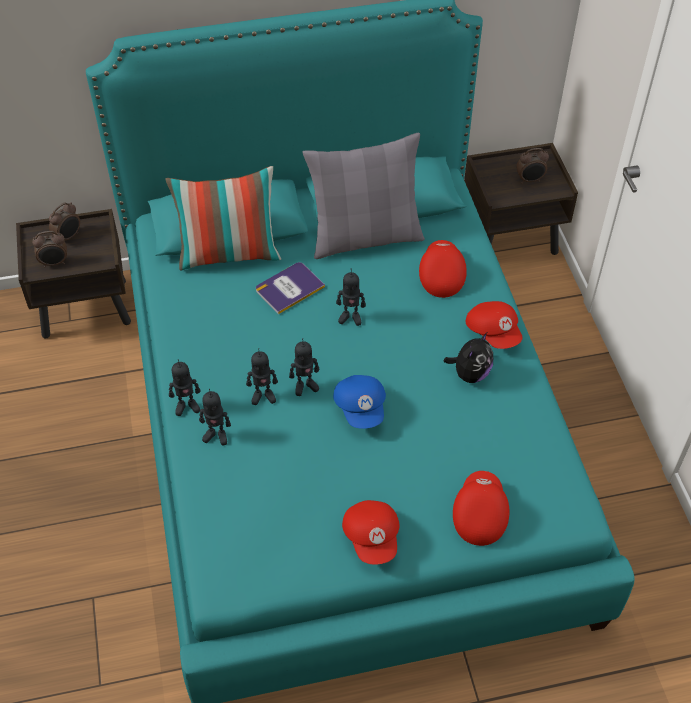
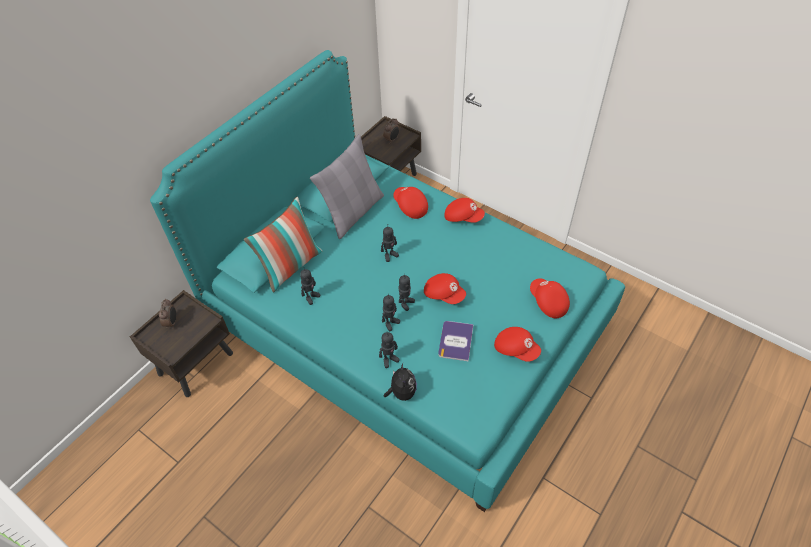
camera: 40 degrees left, 0 degrees up
(54, 263) = (180, 342): alarm clock -> none
(187, 406) = (357, 357): toy robot -> toy robot (311, 297)
(289, 288) = (343, 262): book -> book (455, 341)
(361, 408) = (444, 294): blue cap -> red cap
(470, 374) = (474, 243): plush toy -> plush toy (402, 392)

